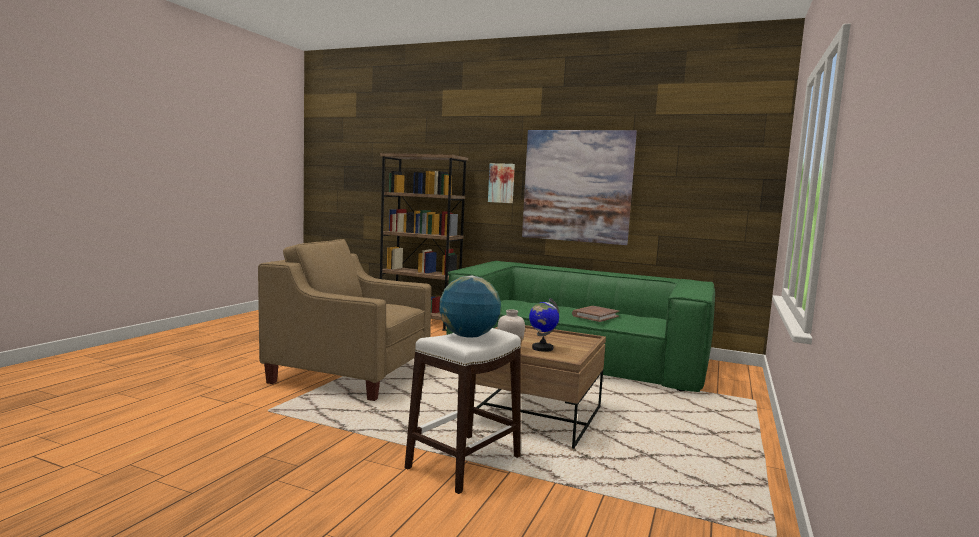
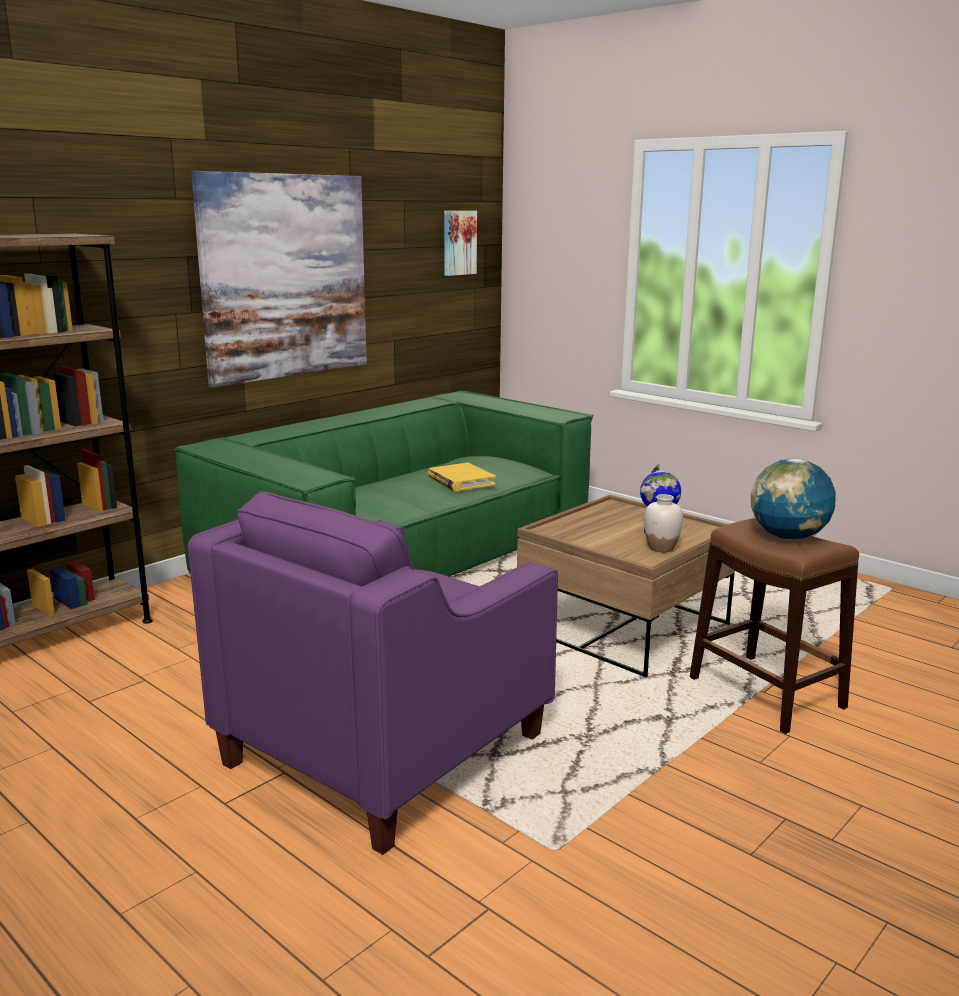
camera: 70 degrees left, 10 degrees up
(349, 375) = (385, 749): beige armchair -> purple armchair
(465, 462) = (766, 692): white stool -> brown stool
(501, 183) = (151, 285): picture -> picture (458, 242)
(595, 316) = (461, 481): brown book -> yellow book

